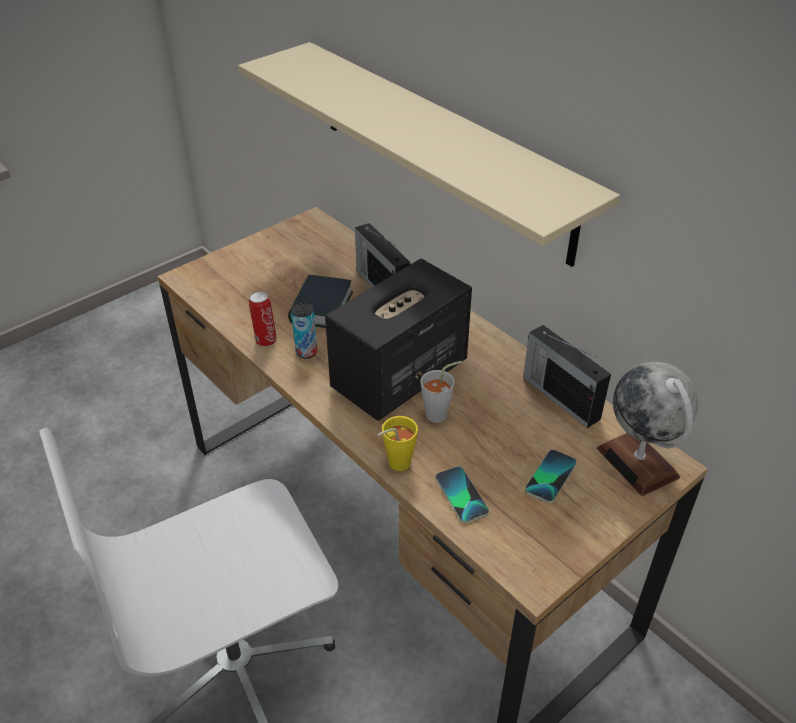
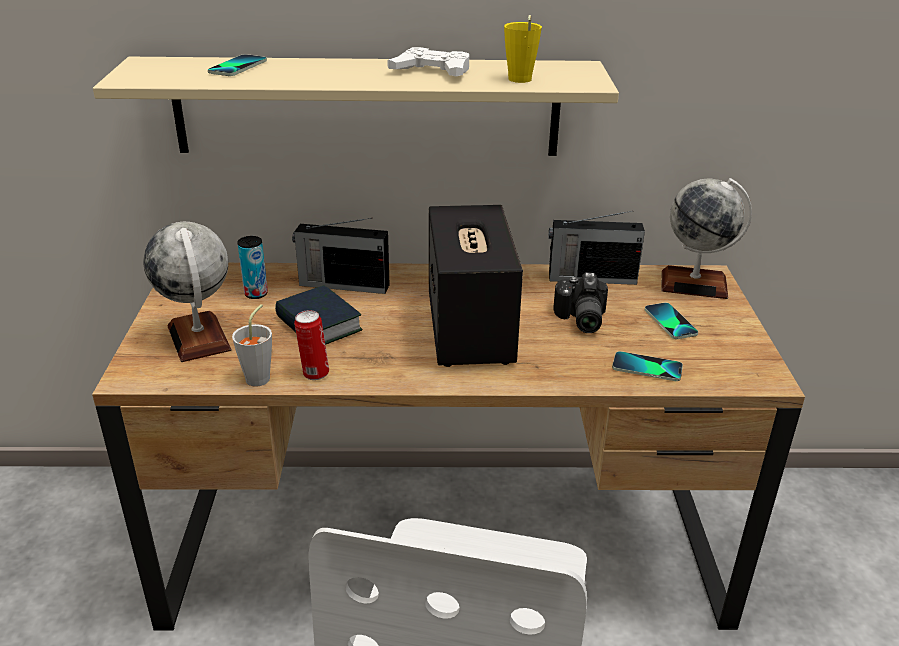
camera: 50 degrees left, 10 degrees down
(250, 273) = (199, 338): none -> globe
(306, 352) = (367, 359): can -> can (256, 294)
(344, 80) = (238, 67): none -> phone
(395, 465) = (575, 381): yellow cup -> yellow cup (519, 81)
(441, 414) = (542, 333): grey cup -> grey cup (261, 376)
(453, 143) = (432, 71): none -> white game controller
(485, 423) = (579, 319): none -> camera

